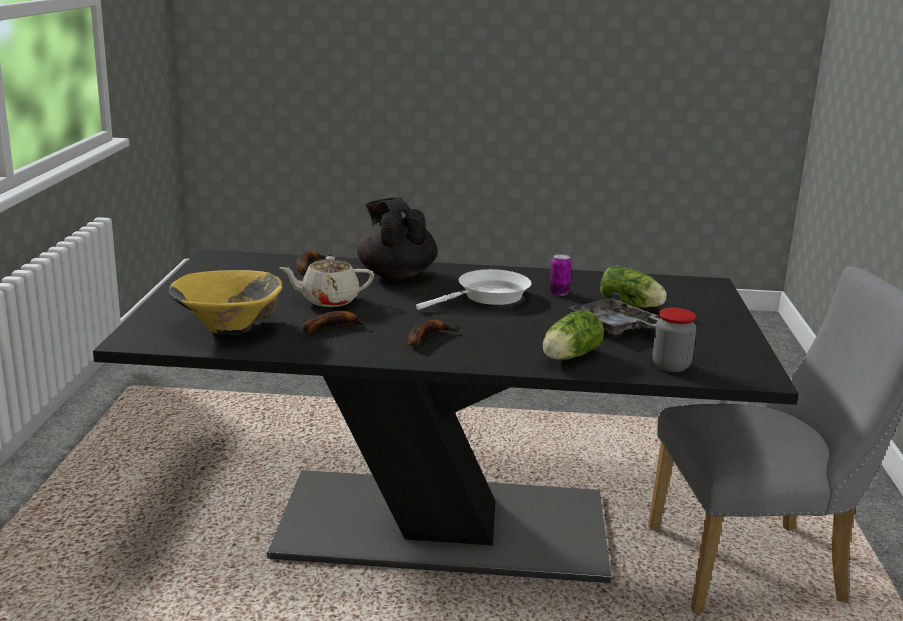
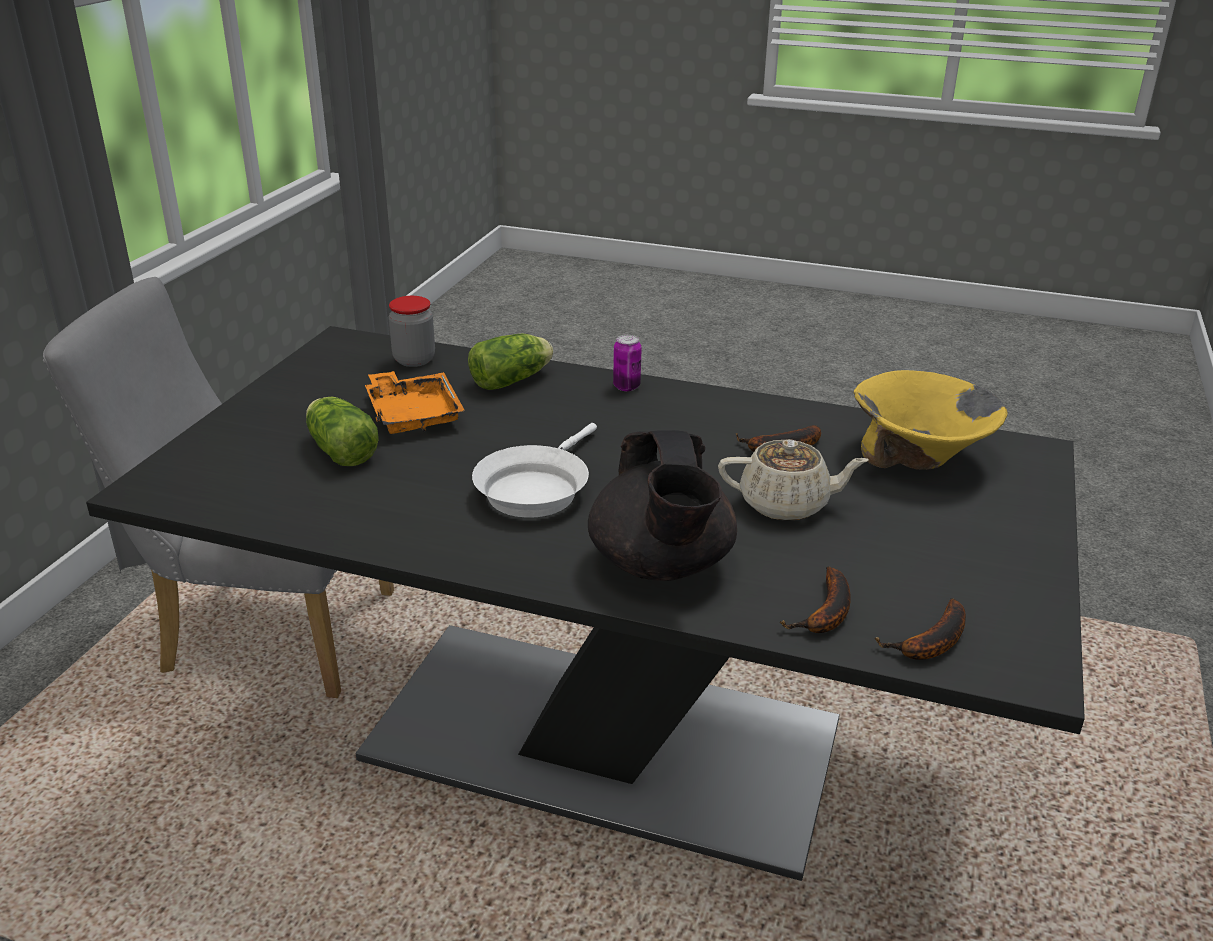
camera: 165 degrees left, 10 degrees up
(427, 337) = (662, 421): banana -> banana (931, 643)
(488, 297) = (535, 489): white frying pan -> white frying pan turned 45 degrees counterclockwise
(559, 293) = (417, 488): can -> can (626, 386)
(614, 328) = (413, 414): grey tray -> orange tray

